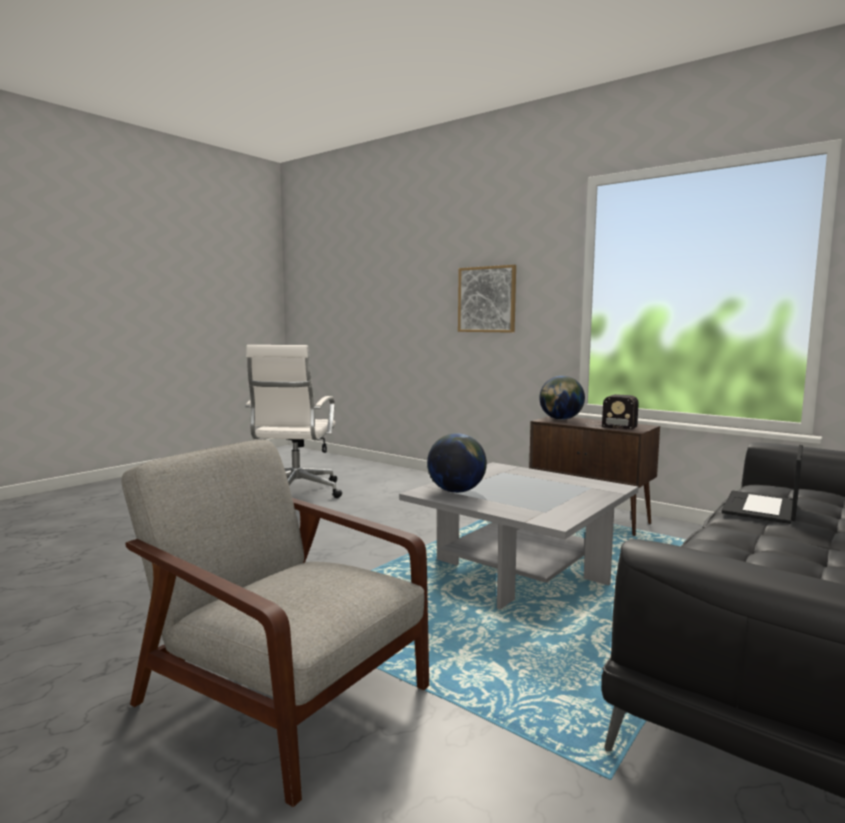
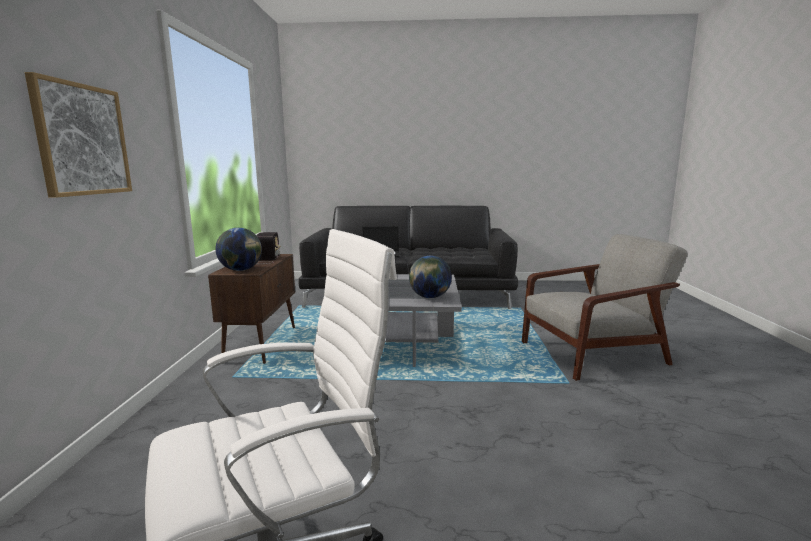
camera: 125 degrees left, 5 degrees up
(280, 694) = (594, 353): grey armchair -> grey armchair turned 105 degrees counterclockwise

